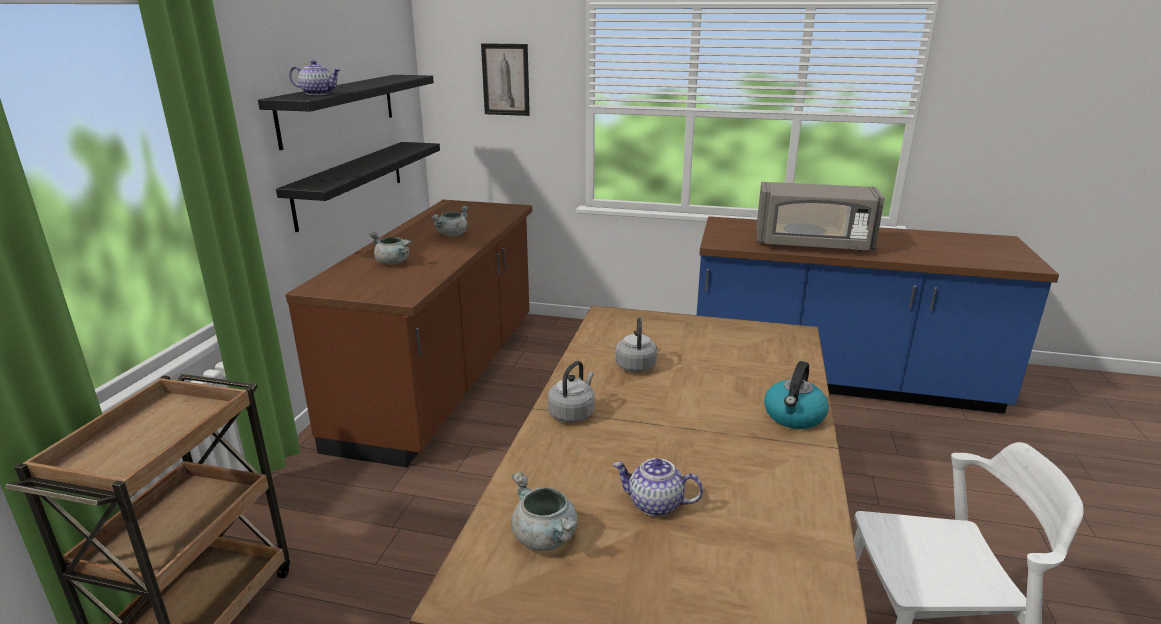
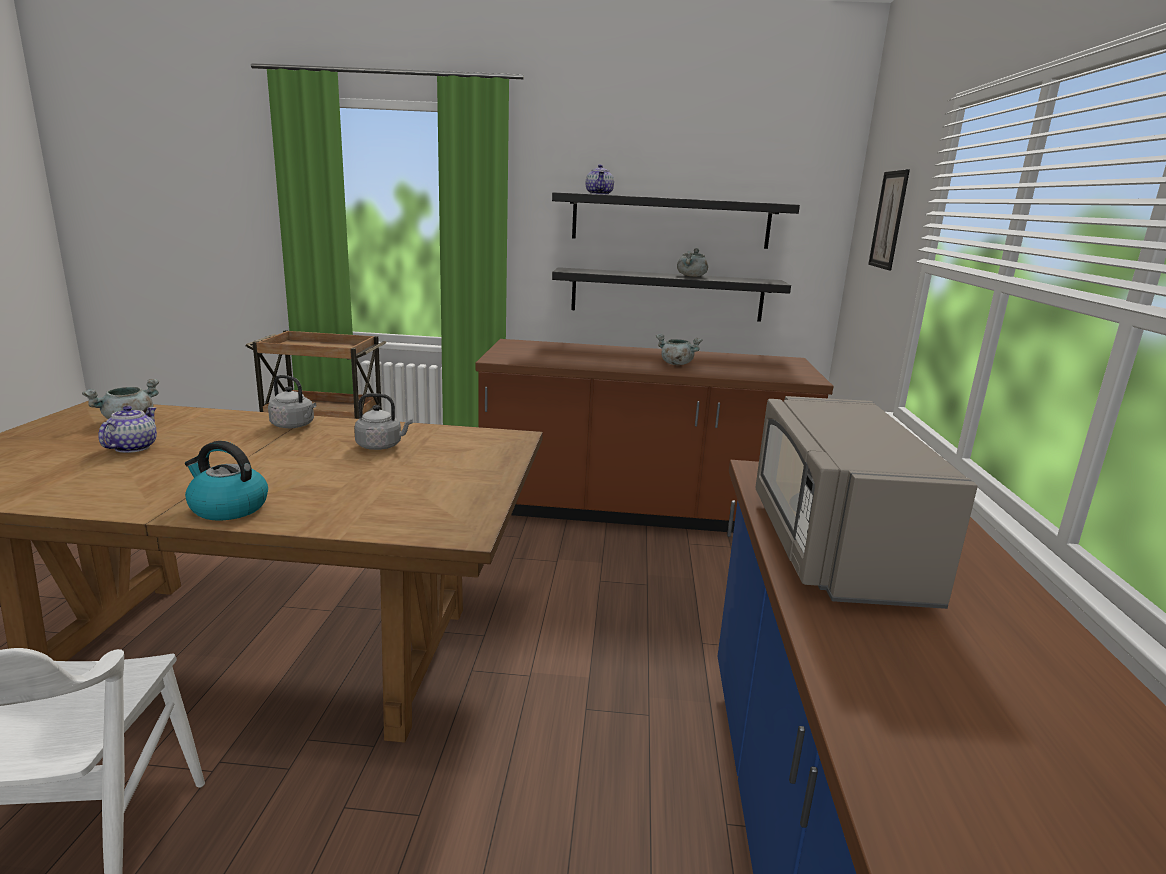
camera: 80 degrees right, 5 degrees down
(393, 263) = (580, 353): grey cooking pot -> grey cooking pot (691, 276)

